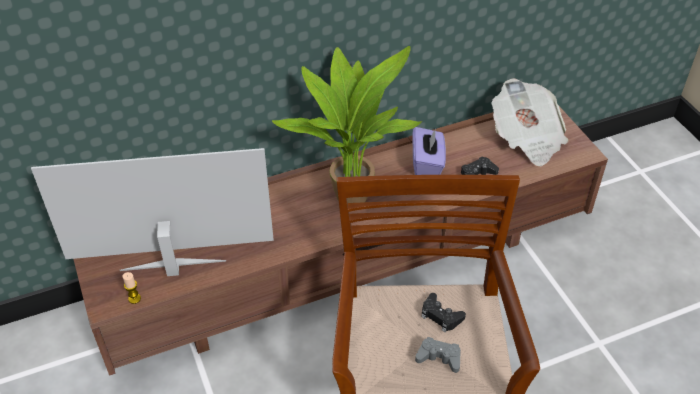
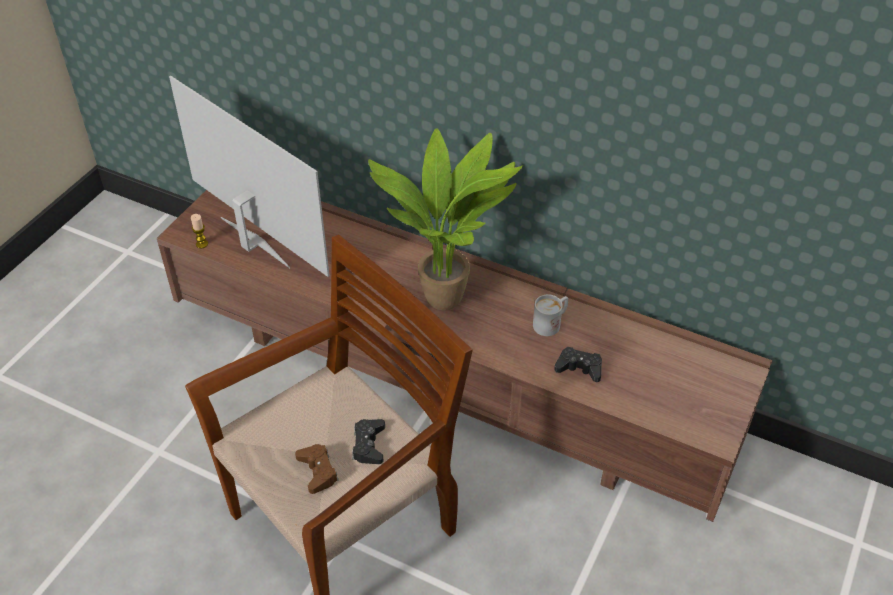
camera: 50 degrees right, 0 degrees up
(427, 163) = (551, 323): purple tissue box -> white mug
(439, 357) = (318, 471): grey game controller -> brown game controller
(527, 138) = (679, 377): newspaper -> none

